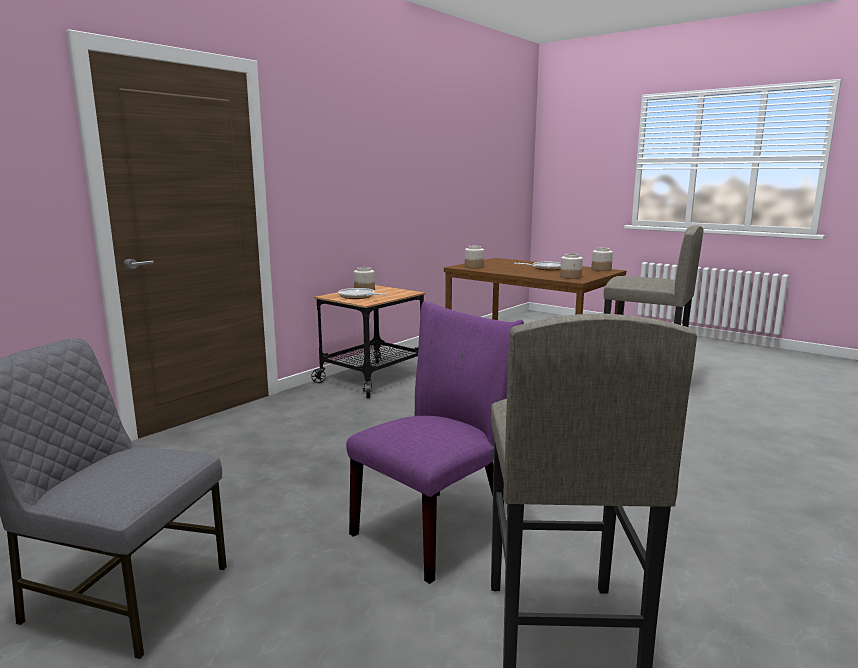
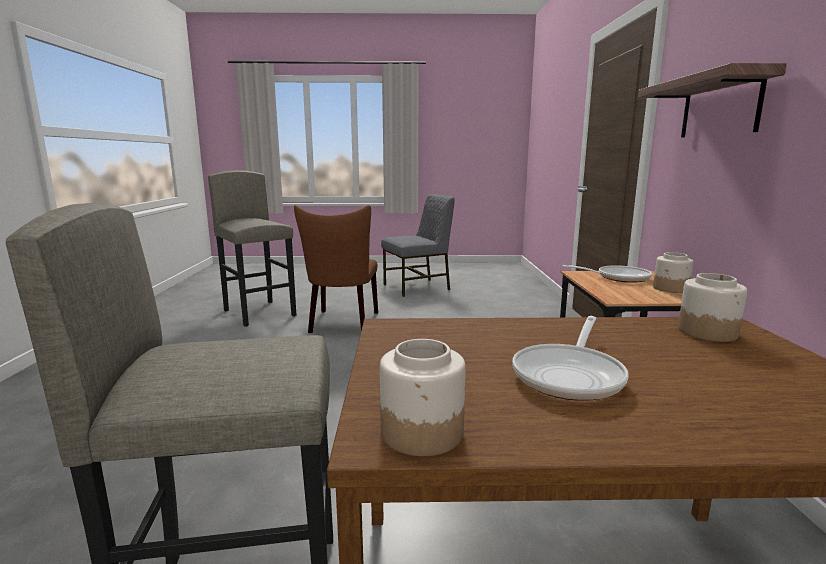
camera: 140 degrees right, 0 degrees up
(335, 175) = (720, 107): none -> shelf
(438, 526) = (342, 324): purple chair -> brown chair
(570, 277) = (421, 336): jar -> none

